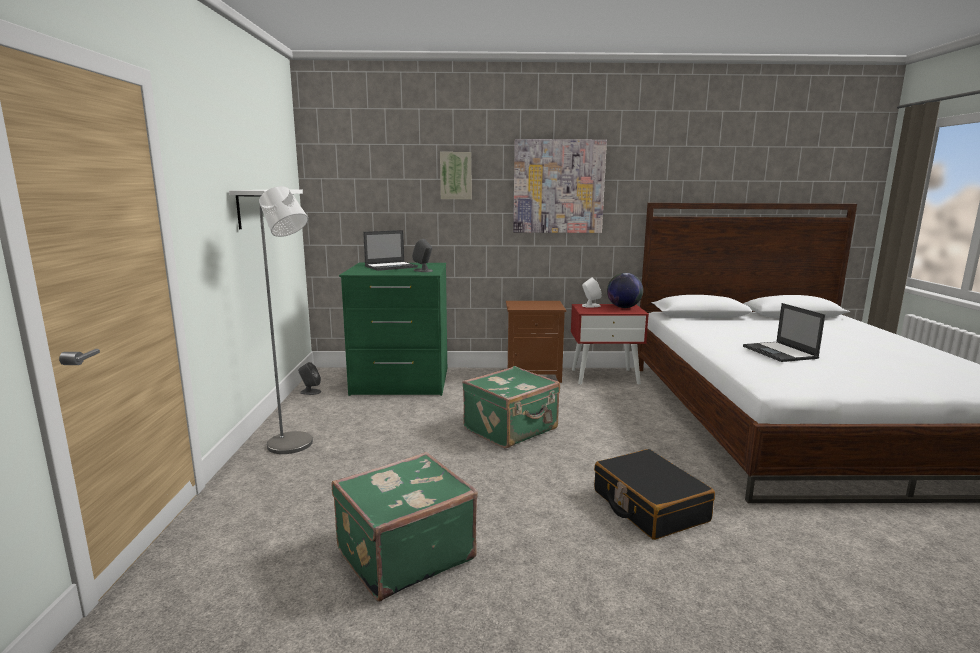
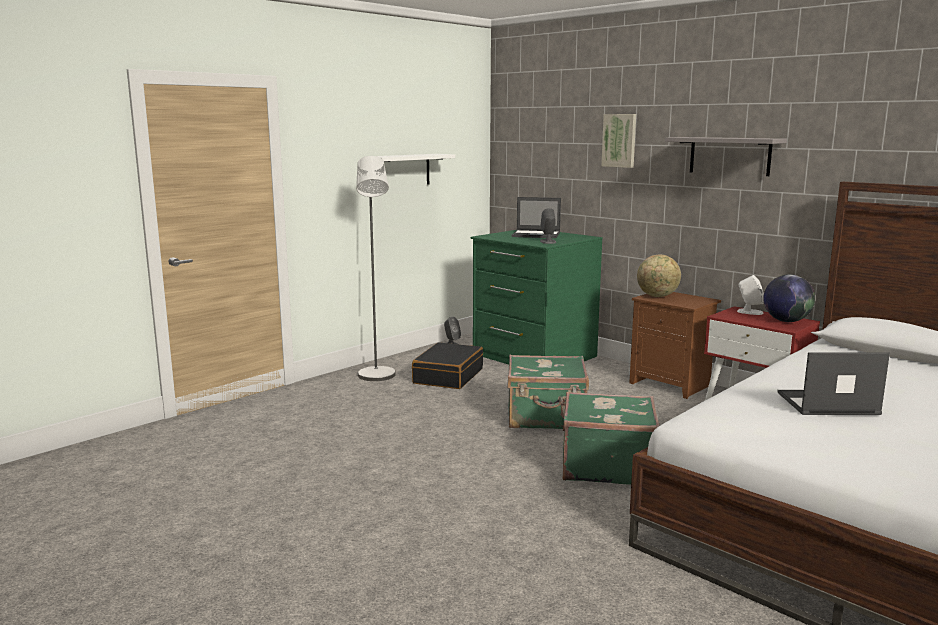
camera: 45 degrees right, 0 degrees up
(403, 553) = (322, 456): green suitcase -> green suitcase (606, 466)
(520, 305) = (657, 296): none -> globe
(558, 187) = (729, 156): picture -> grey shelf
(649, 506) = (533, 507): black suitcase -> black suitcase (448, 376)
(780, 352) = (826, 403): laptop -> laptop turned 60 degrees clockwise

